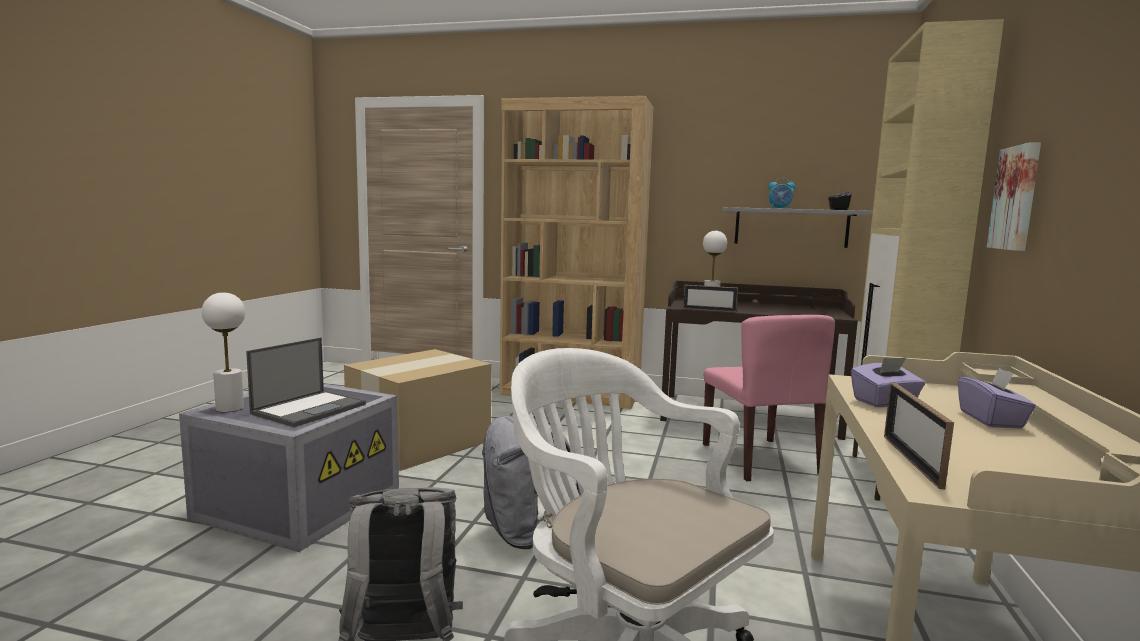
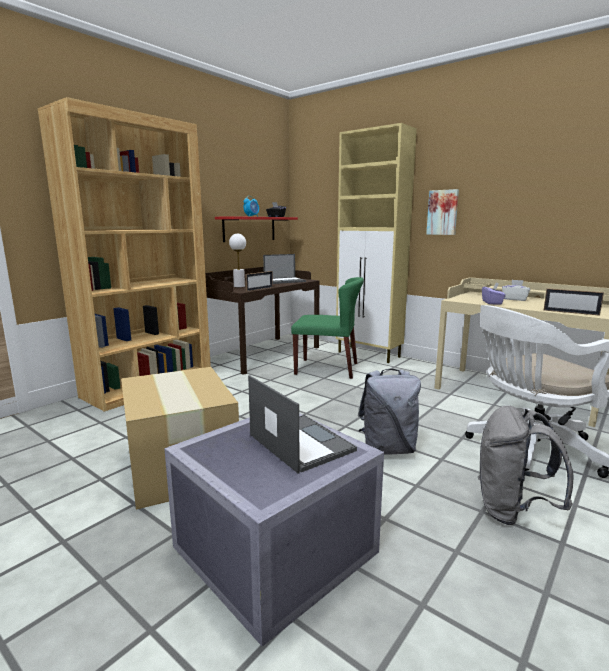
camera: 65 degrees left, 5 degrees up
(230, 408) = (264, 486): white table lamp -> none
(760, 459) = (327, 368): pink chair -> green chair
(791, 227) = (249, 229): grey shelf -> red shelf
(801, 311) = (285, 281): none -> laptop
(991, 420) = (515, 299): purple tissue box -> white tissue box

